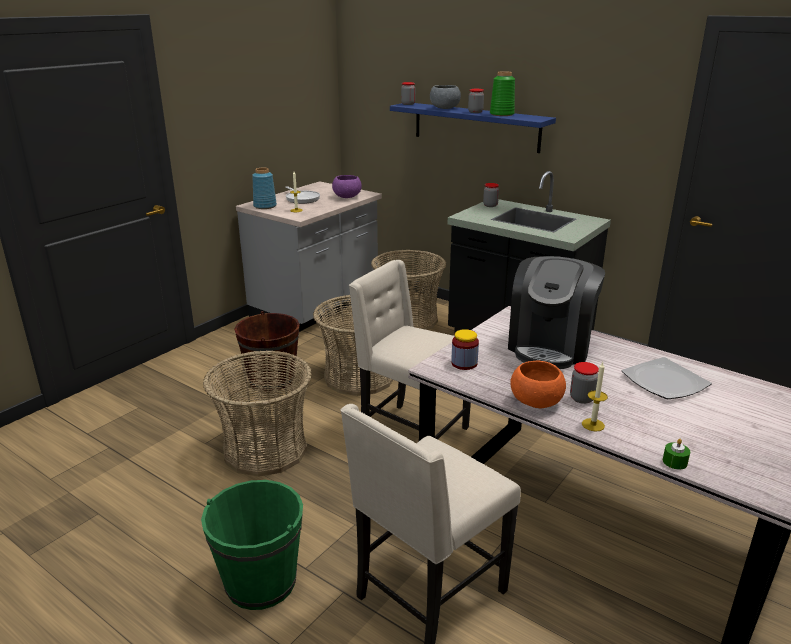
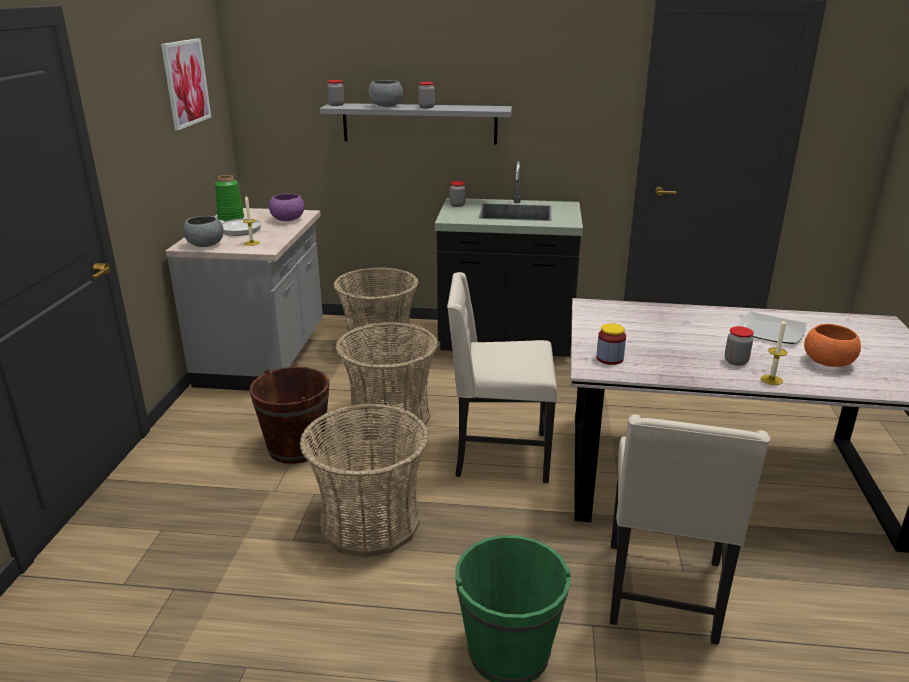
camera: 30 degrees left, 0 degrees up
(264, 206) = (205, 245): blue vase -> grey bowl
(284, 77) = (186, 83): none -> picture
(475, 127) = (419, 123): blue shelf -> grey shelf
(502, 114) = (457, 107): green vase -> green vase (231, 218)
(536, 402) = (709, 374): orange bowl -> orange bowl (828, 362)
(550, 346) = (655, 325): coffee machine -> none
(674, 462) = (857, 390): green candle -> none

